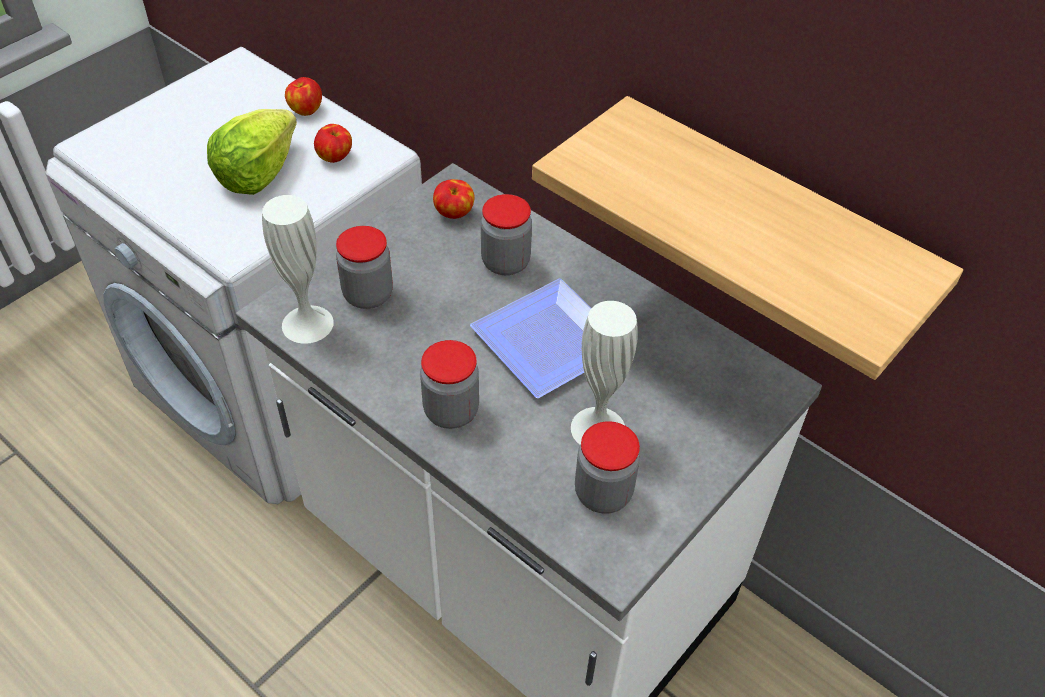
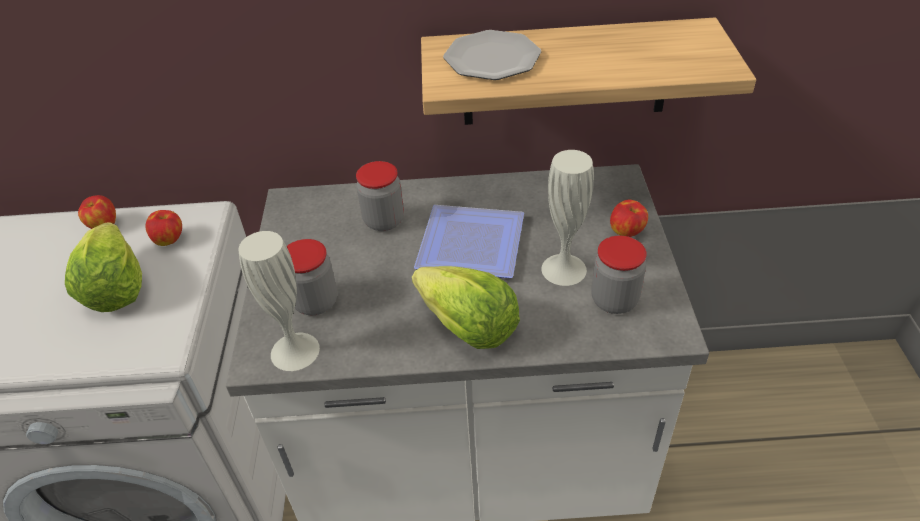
camera: 40 degrees left, 5 degrees down
(451, 411) = (467, 327): jar -> lettuce
(454, 214) = (311, 216): apple -> apple (627, 232)
(651, 162) = (491, 59): none -> plate

